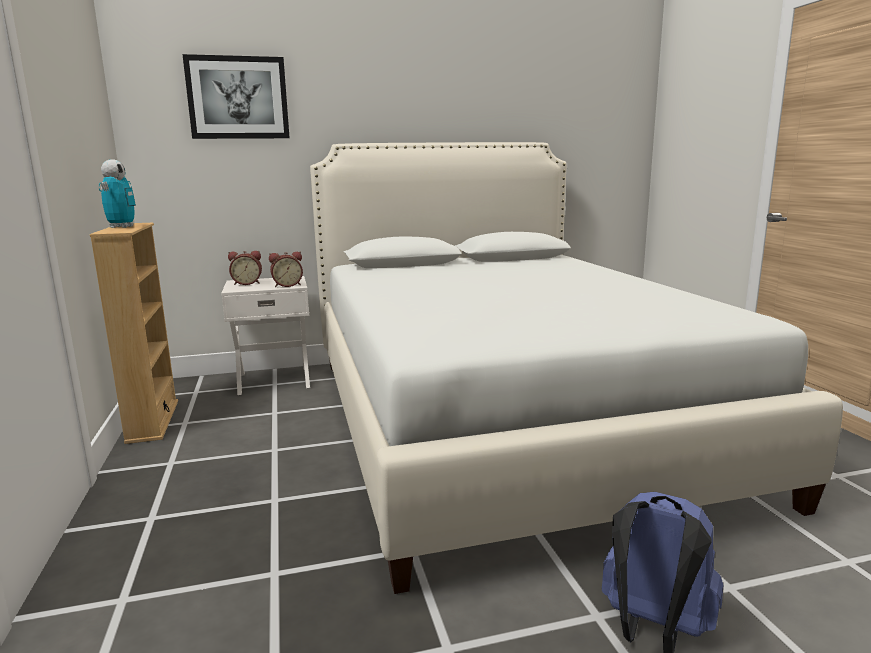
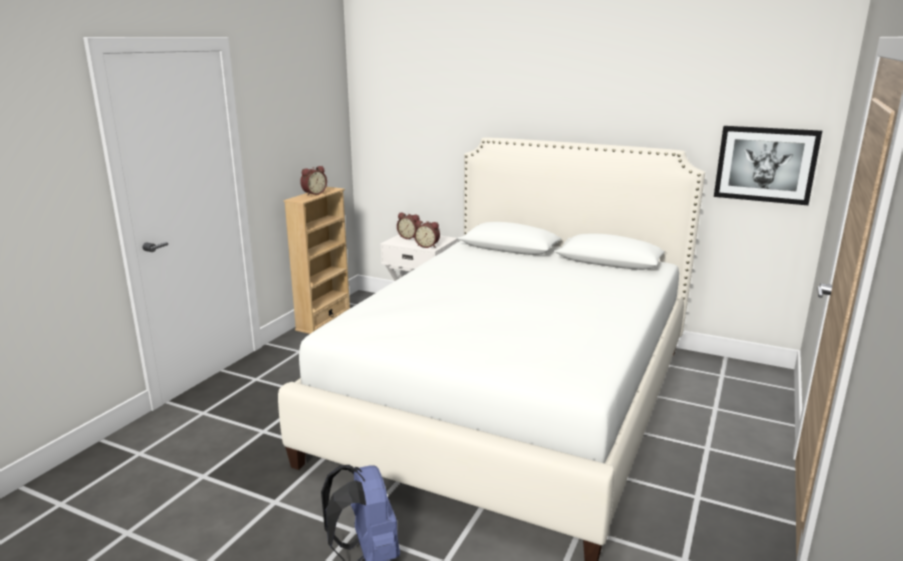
camera: 40 degrees right, 5 degrees up
(122, 227) = (313, 193): toy robot -> alarm clock
(238, 98) = (424, 96): picture -> picture (765, 164)

